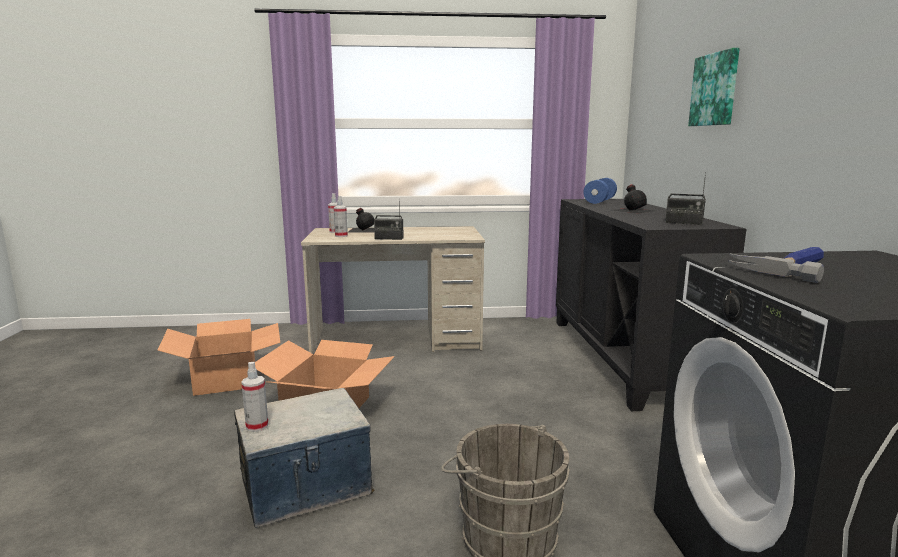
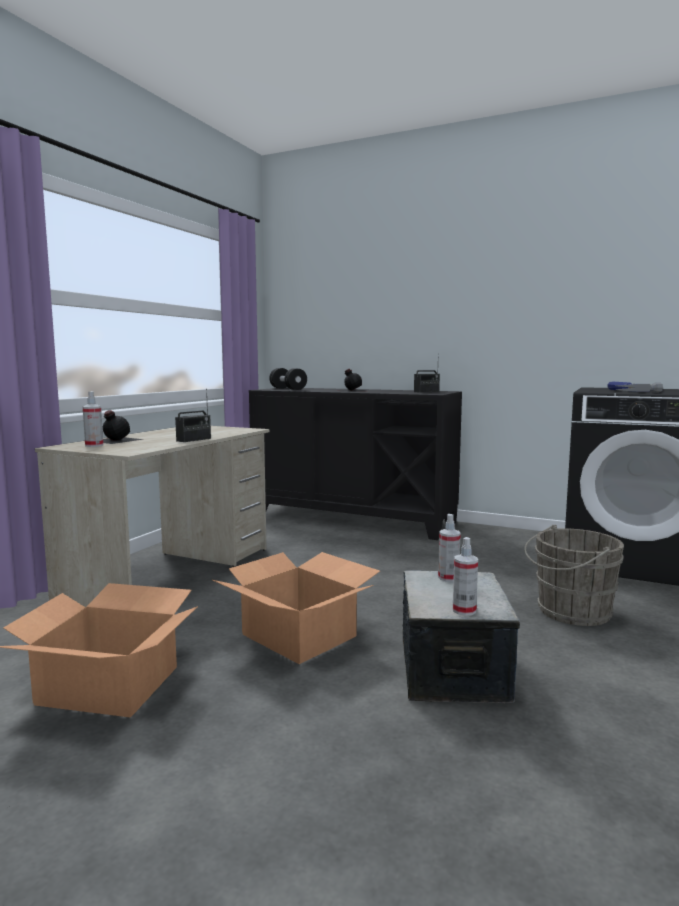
camera: 60 degrees left, 5 degrees down
(341, 236) = (130, 446): spray bottle -> spray bottle (448, 578)
(599, 201) = (288, 389): blue dumbbell -> black dumbbell
(715, 89) = (404, 296): picture -> none

